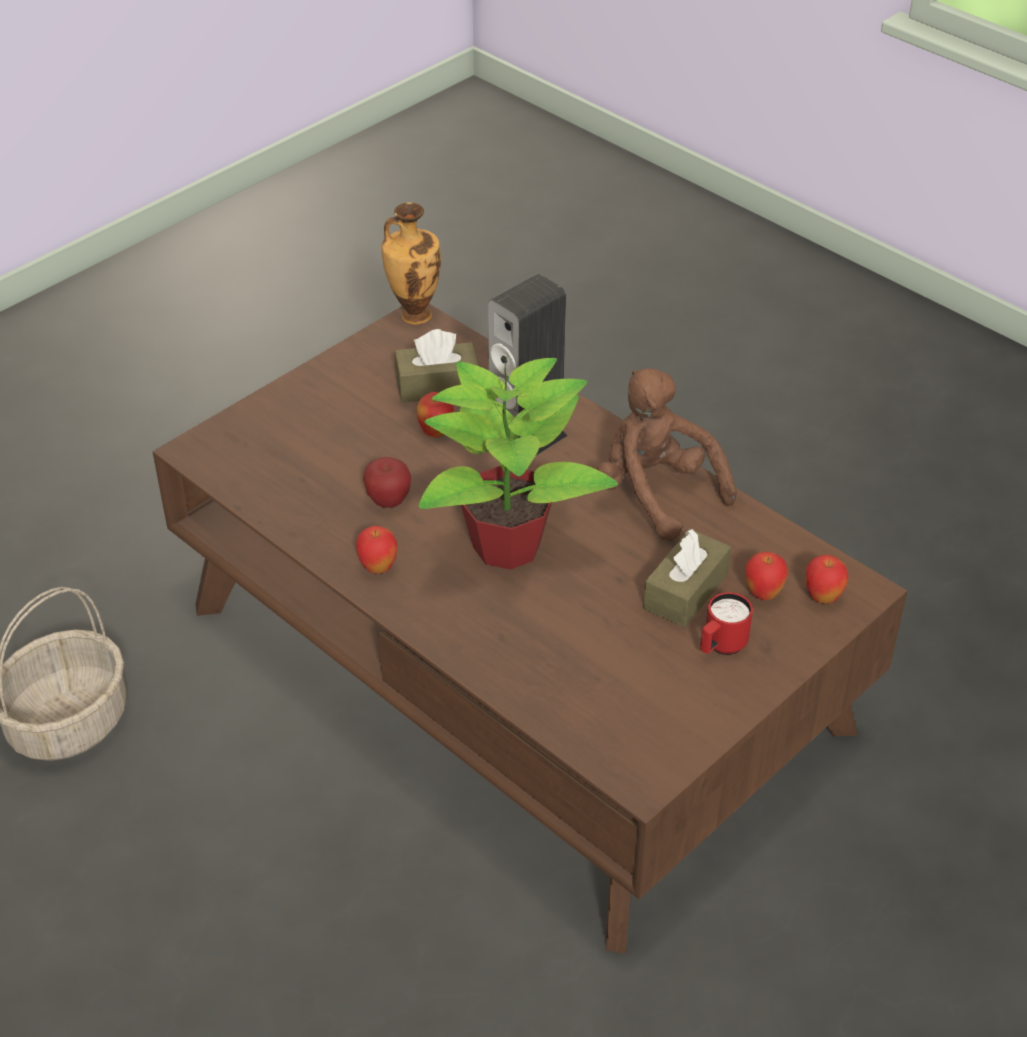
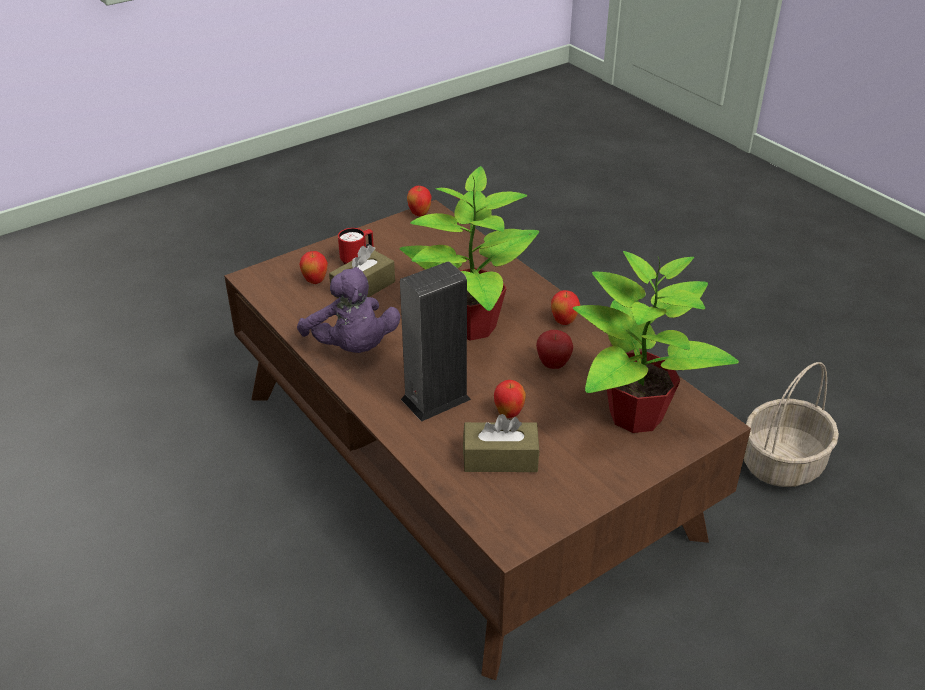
camera: 170 degrees left, 5 degrees down
(288, 449) = (634, 415): none -> potted plant
(414, 315) = (511, 545): vase -> none
(655, 493) = (352, 348): brown plush toy -> purple plush toy
(822, 597) = (279, 276): apple -> apple (419, 214)

